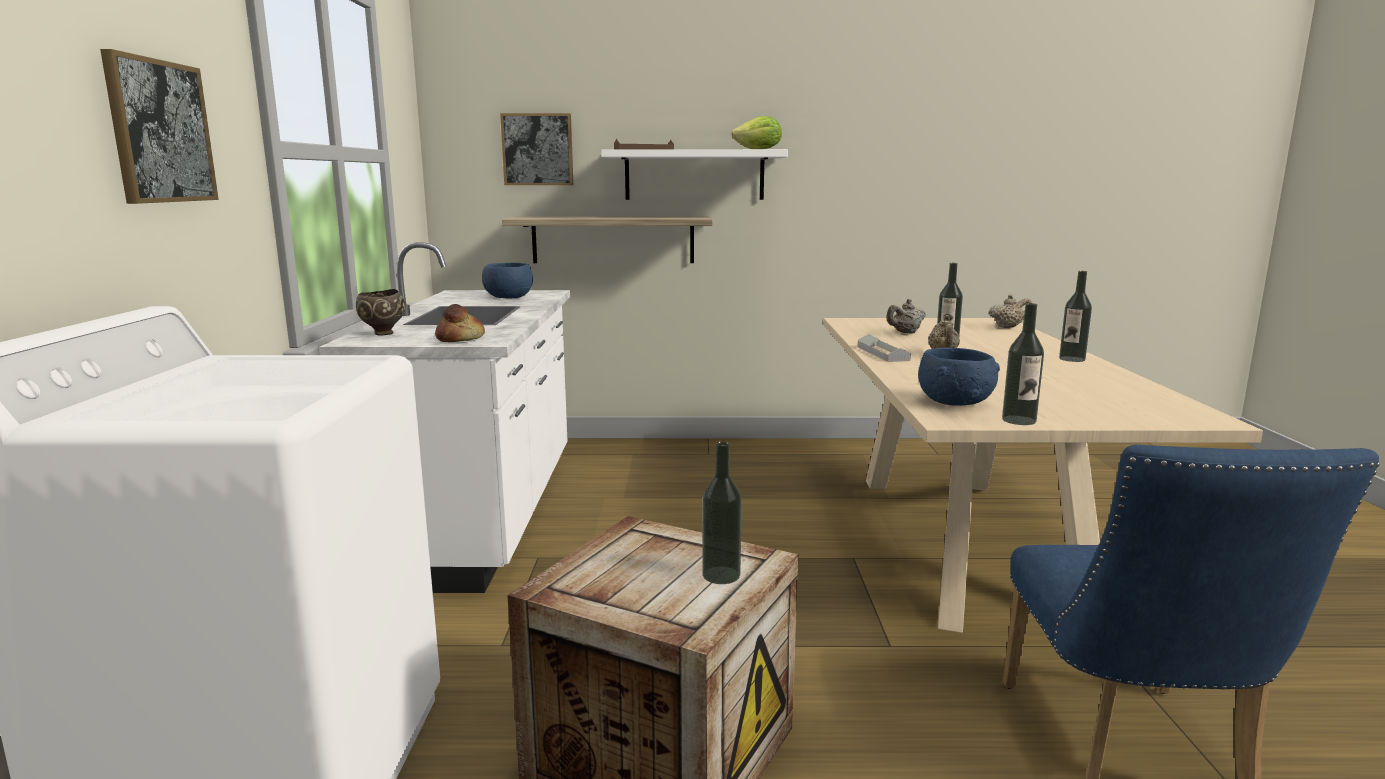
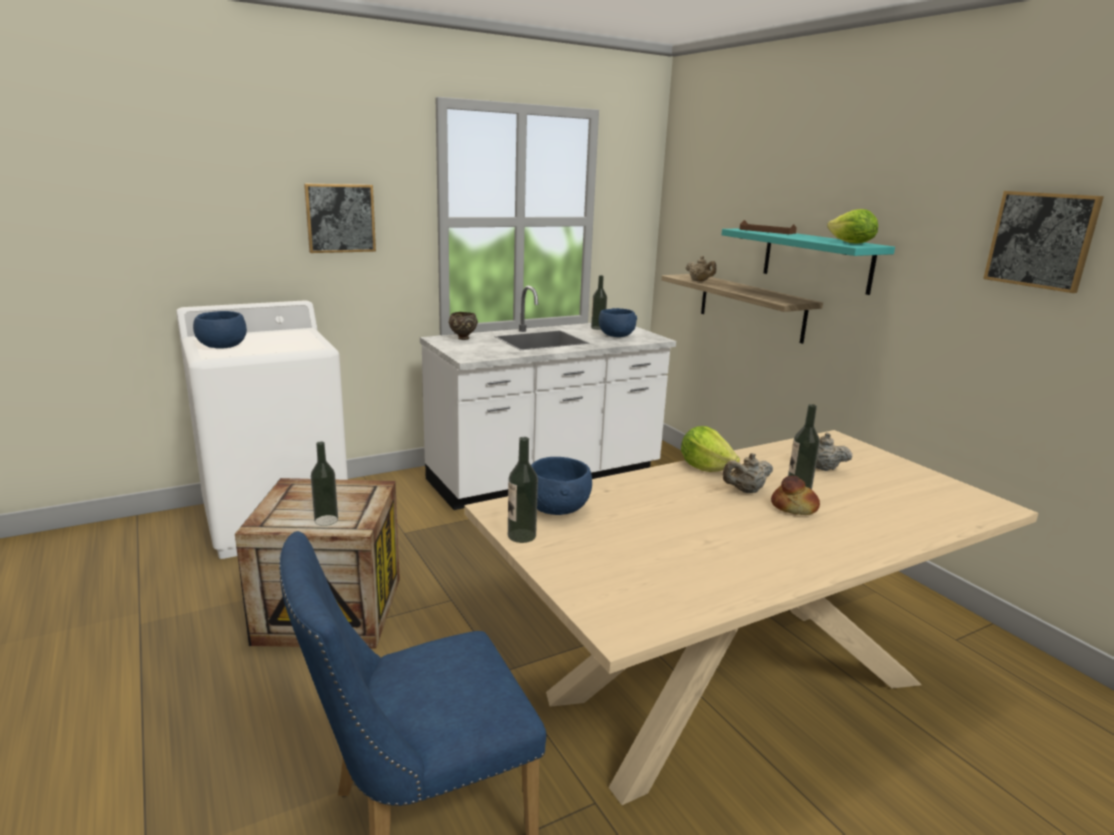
camera: 60 degrees right, 5 degrees up
(209, 404) = (221, 346): none -> blue bowl
(460, 339) = (467, 352): bread -> bread (794, 508)
(537, 149) = (717, 221): picture -> picture (1041, 240)
(694, 175) = (816, 260): white shelf -> turquoise shelf
(882, 353) = (705, 467): grey tray -> lettuce
(1008, 327) = (962, 514): beige teapot -> beige teapot (700, 281)
(1072, 359) = (825, 554): bottle -> bottle (598, 328)

